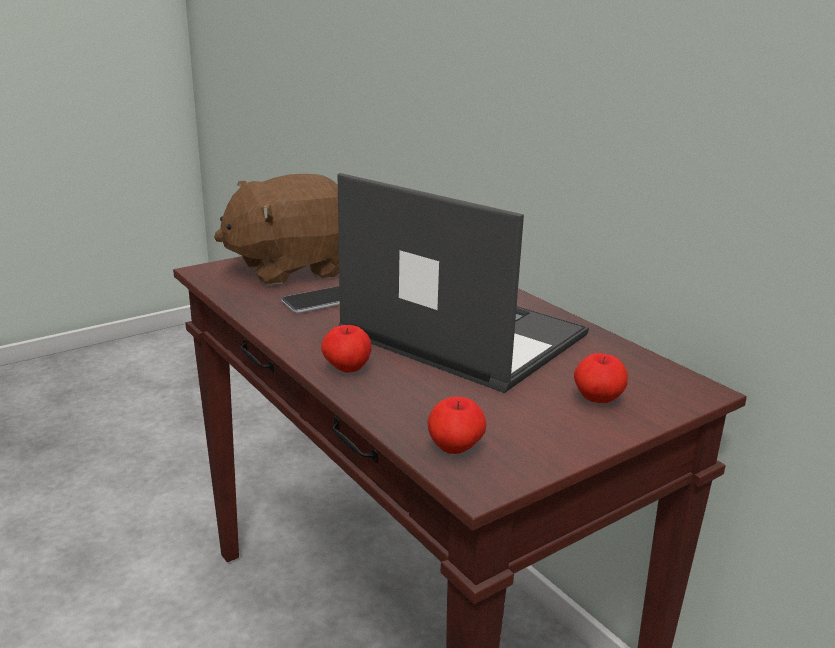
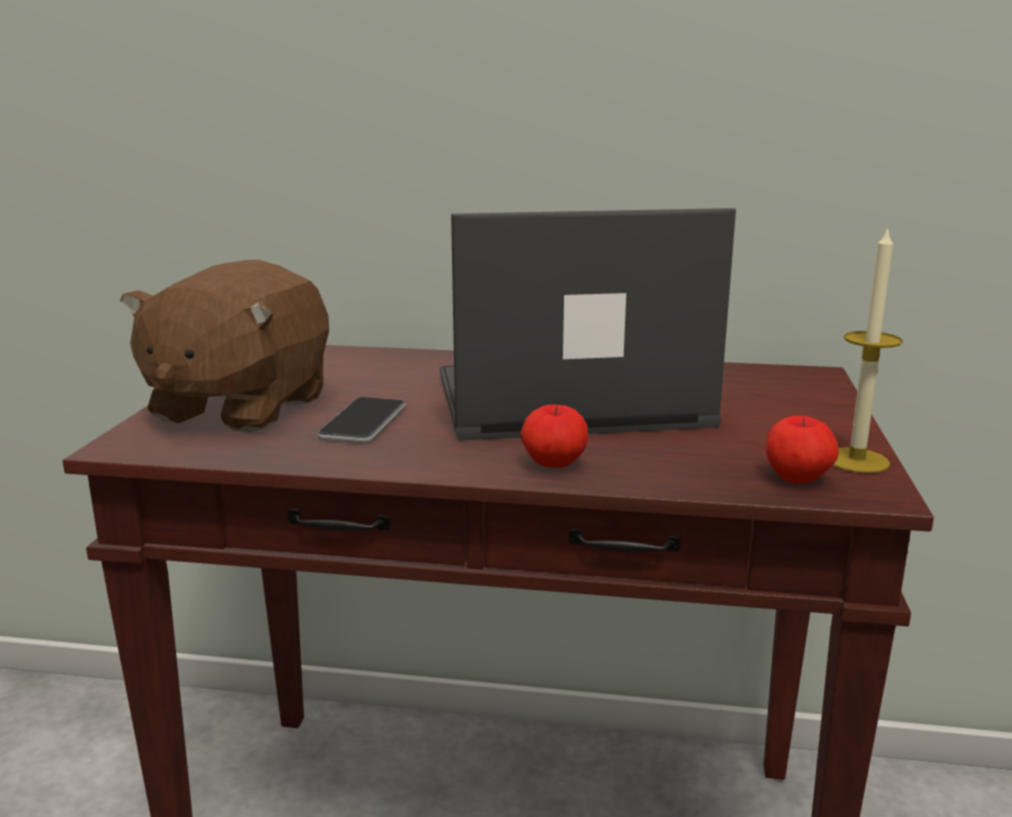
camera: 45 degrees left, 5 degrees down
(530, 460) = (856, 460): none -> candle
(597, 399) = (782, 404): apple -> none

